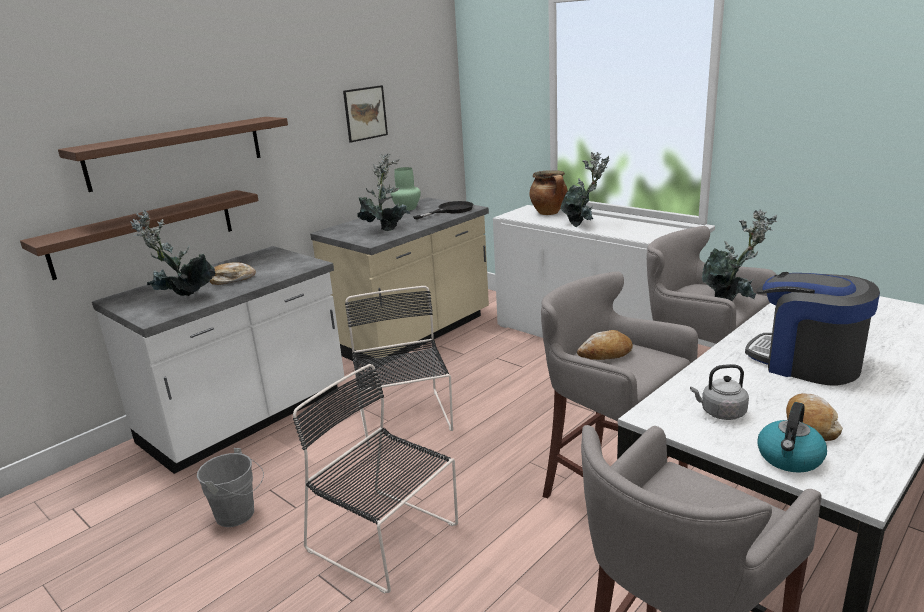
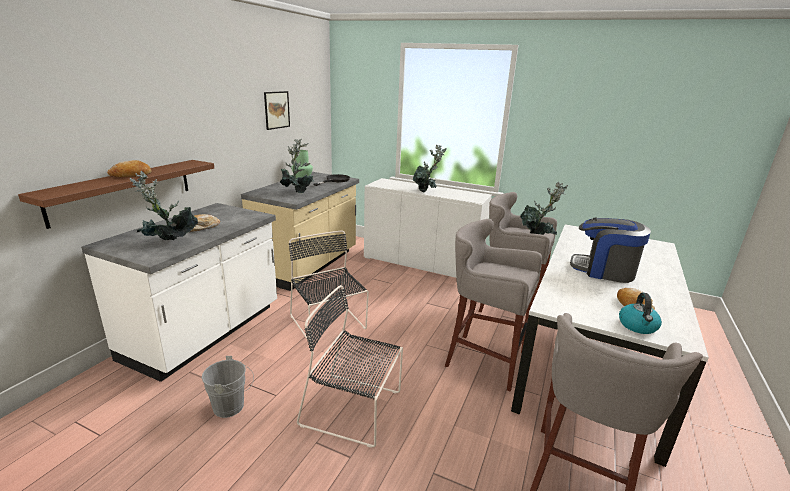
camera: 20 degrees left, 0 degrees up
(177, 152) = (150, 127): brown shelf -> none
(549, 213) = (400, 183): cooking pot -> none
(605, 353) = (491, 270): bread -> bread (131, 175)
(720, 413) = (583, 302): grey kettle -> none

